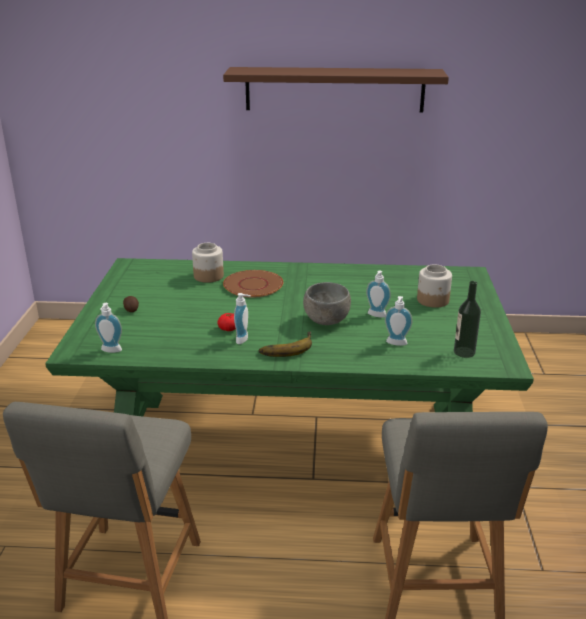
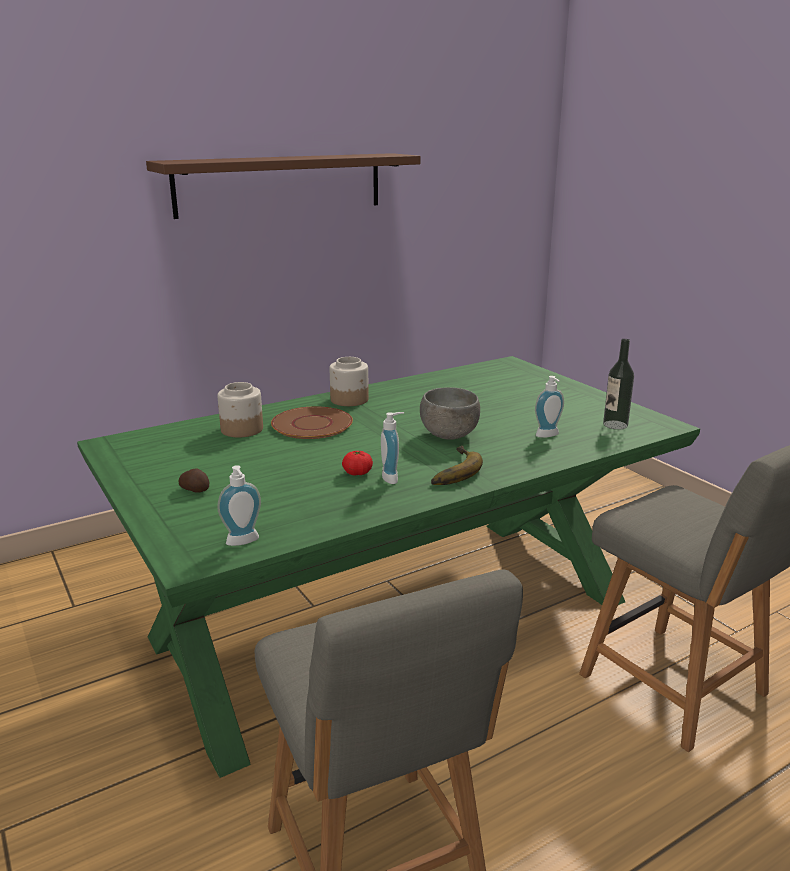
camera: 35 degrees left, 5 degrees down
(376, 315) = (488, 418): soap dispenser -> none
(433, 300) = (516, 392): jar -> jar (350, 400)

